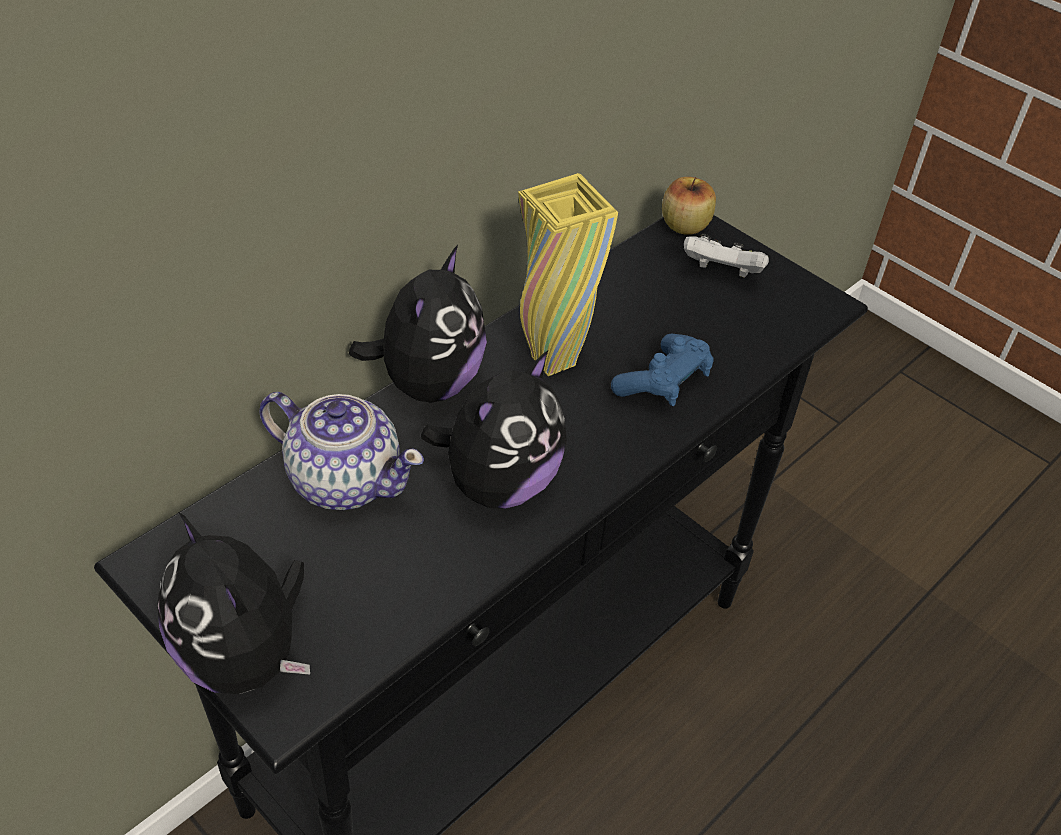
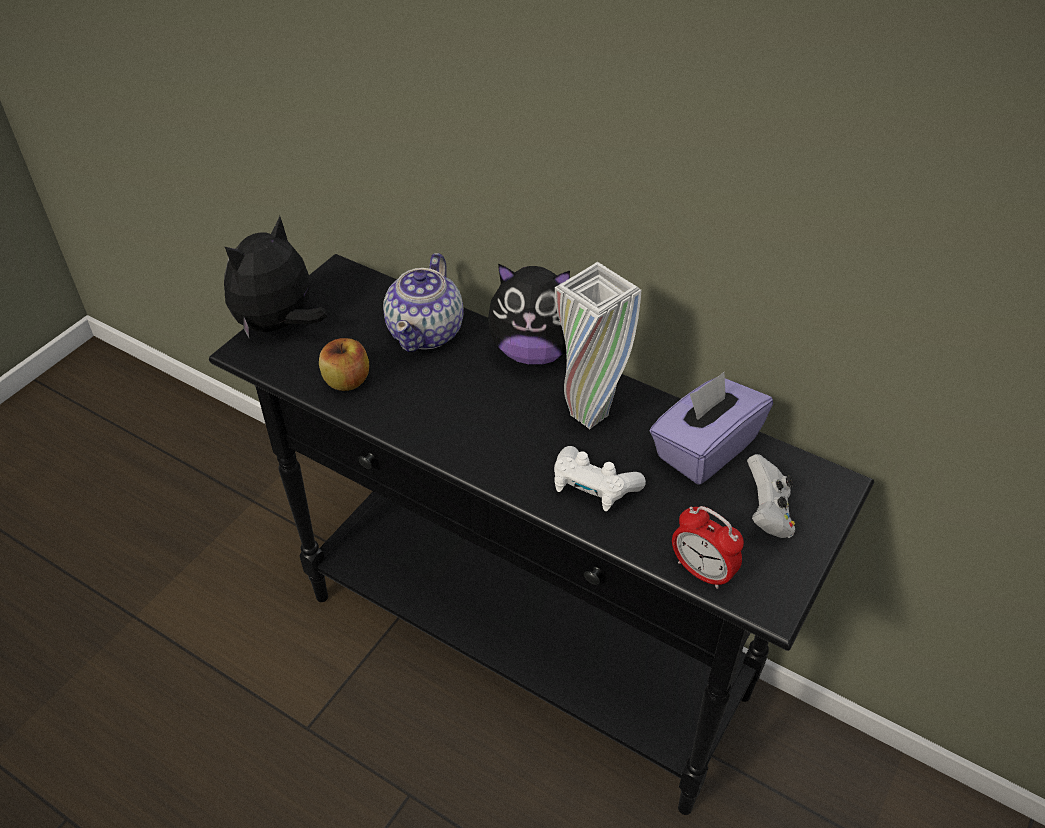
camera: 80 degrees right, 0 degrees up
(499, 483) = (447, 407): plush toy -> none
(553, 361) = (589, 415): yellow vase -> white vase
(627, 289) = (704, 449): none -> purple tissue box
(663, 383) = (593, 488): blue game controller -> white game controller
(684, 225) = (825, 478): apple -> apple (347, 381)
(785, 334) = (702, 571): none -> alarm clock

